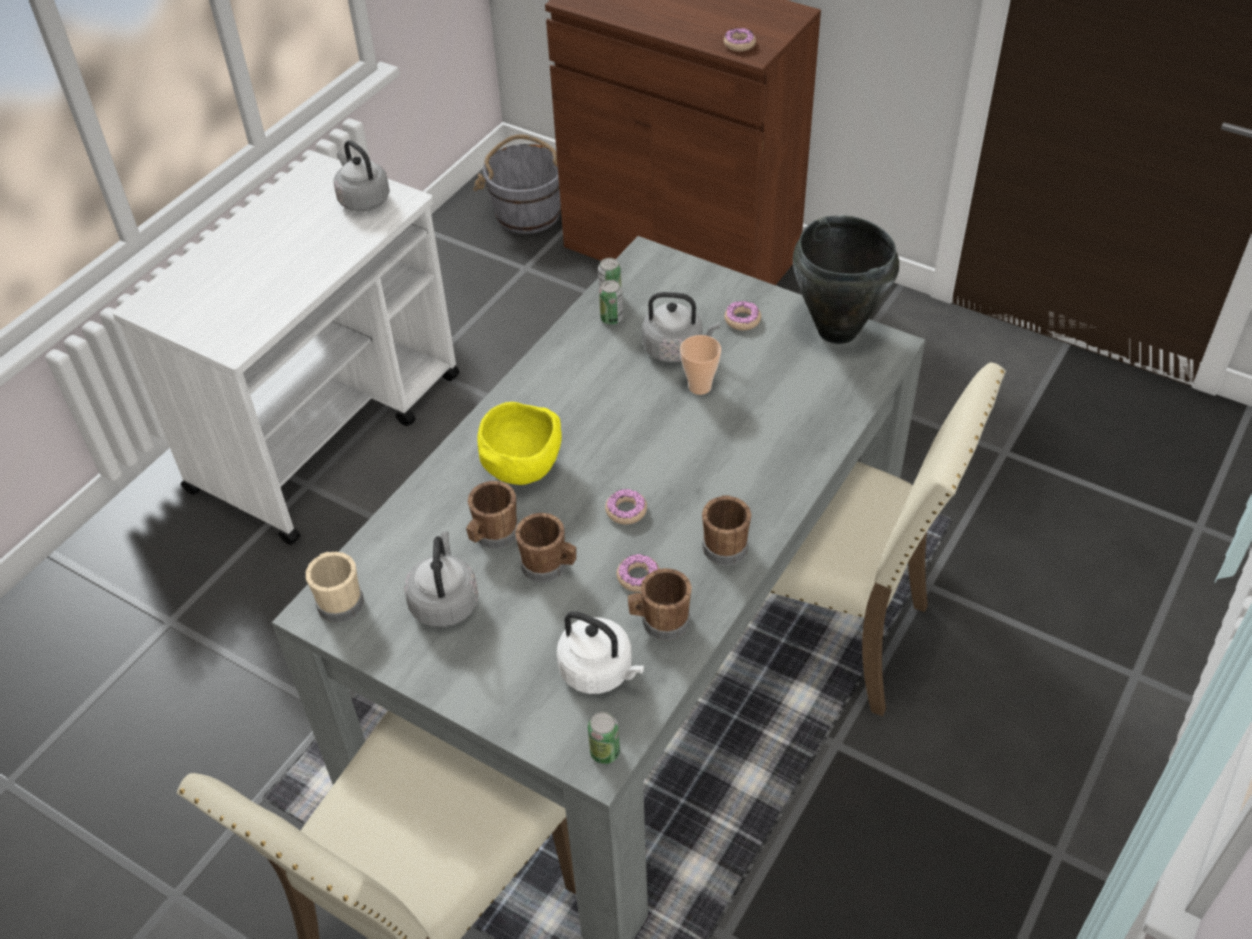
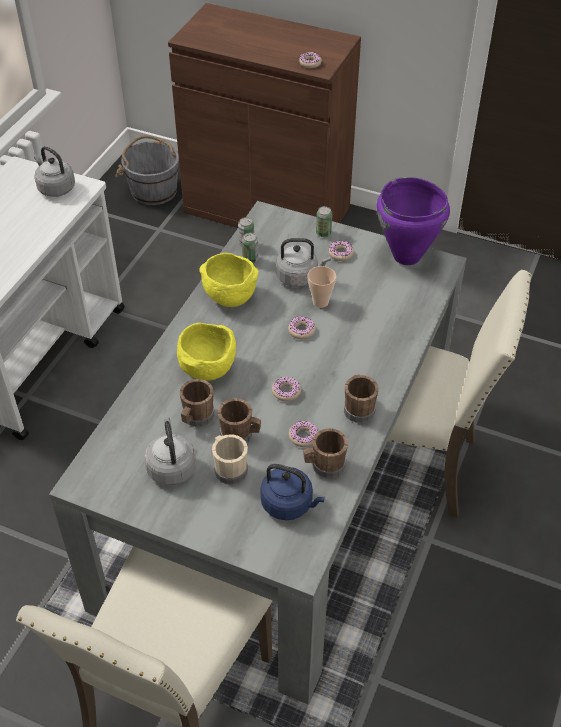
camera: 10 degrees left, 0 degrees up
(339, 599) = (95, 473): beige mug -> beige mug (229, 468)
(571, 369) = (228, 297): none -> yellow bowl
(599, 672) = (289, 504): white kettle -> blue kettle
(605, 752) = (304, 559): can -> can (323, 233)
(665, 425) = (301, 331): none -> donut
(837, 331) = (406, 256): black cooking pot -> purple cooking pot

